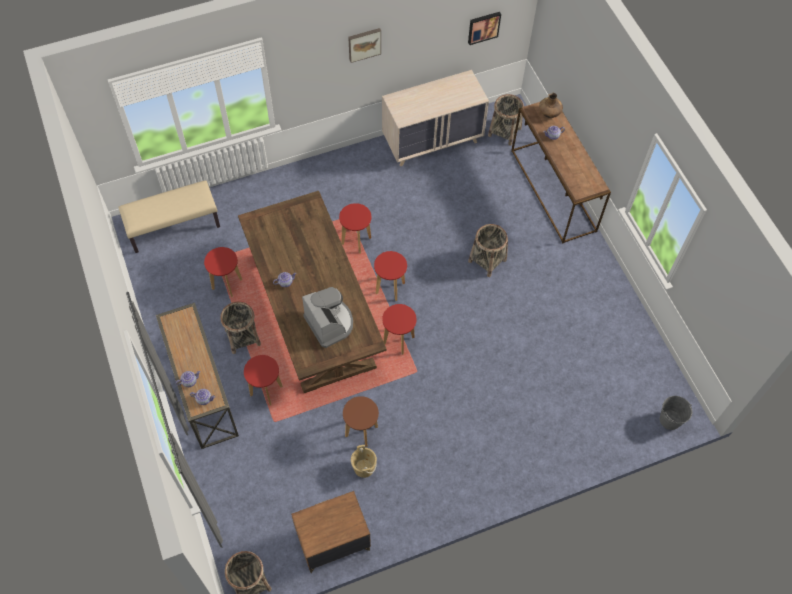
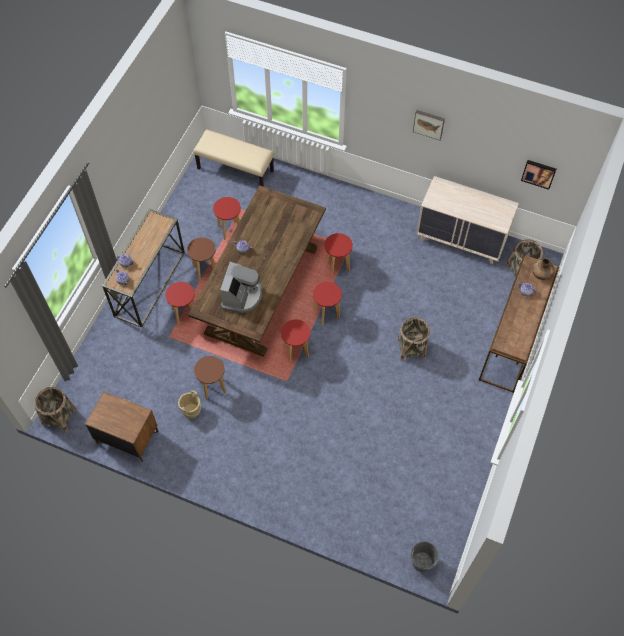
camera: 45 degrees right, 0 degrees up
(242, 337) = (205, 270): basket -> brown stool

